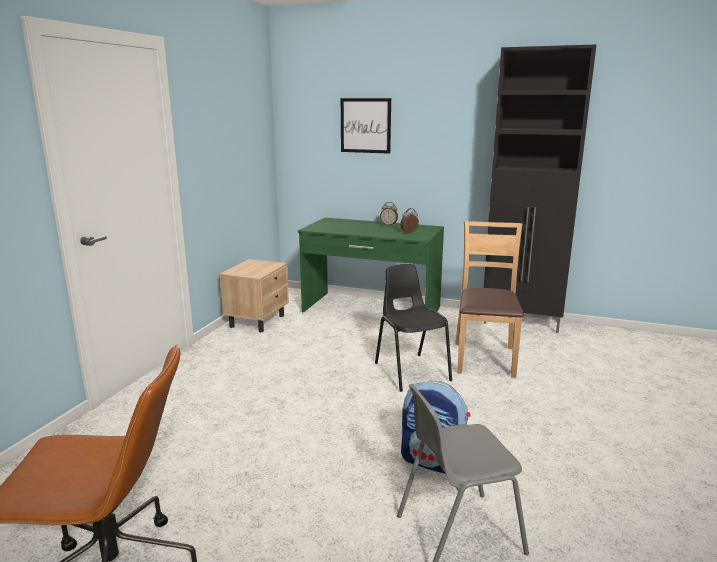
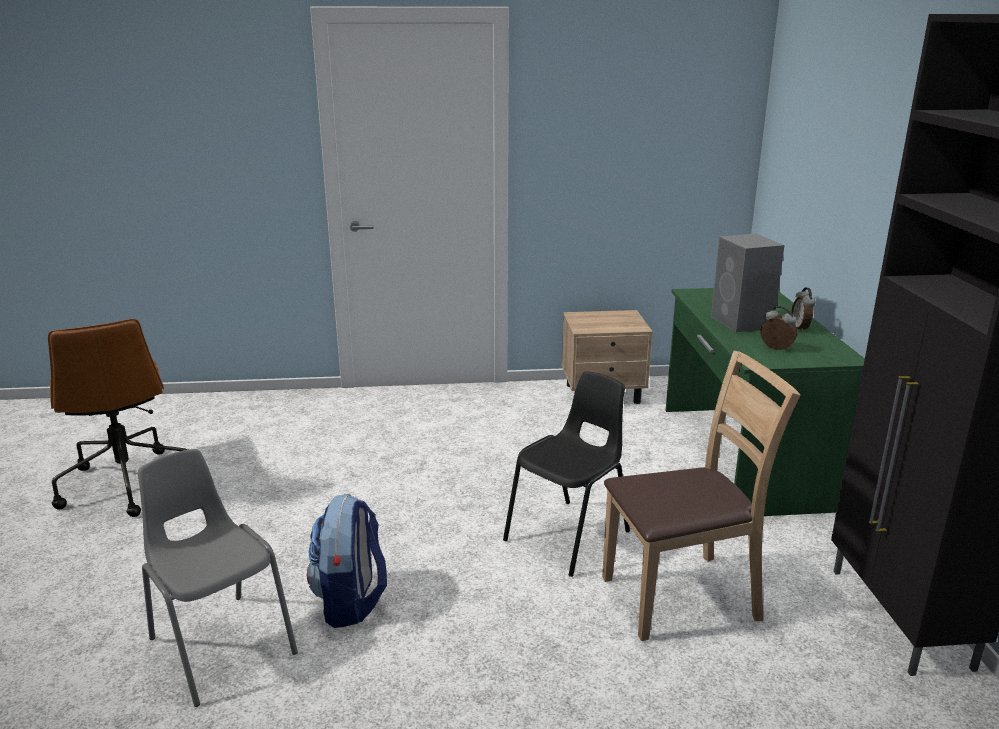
camera: 65 degrees right, 5 degrees up
(365, 125) = (833, 144): picture -> none
(368, 230) = (742, 322): none -> grey speaker

